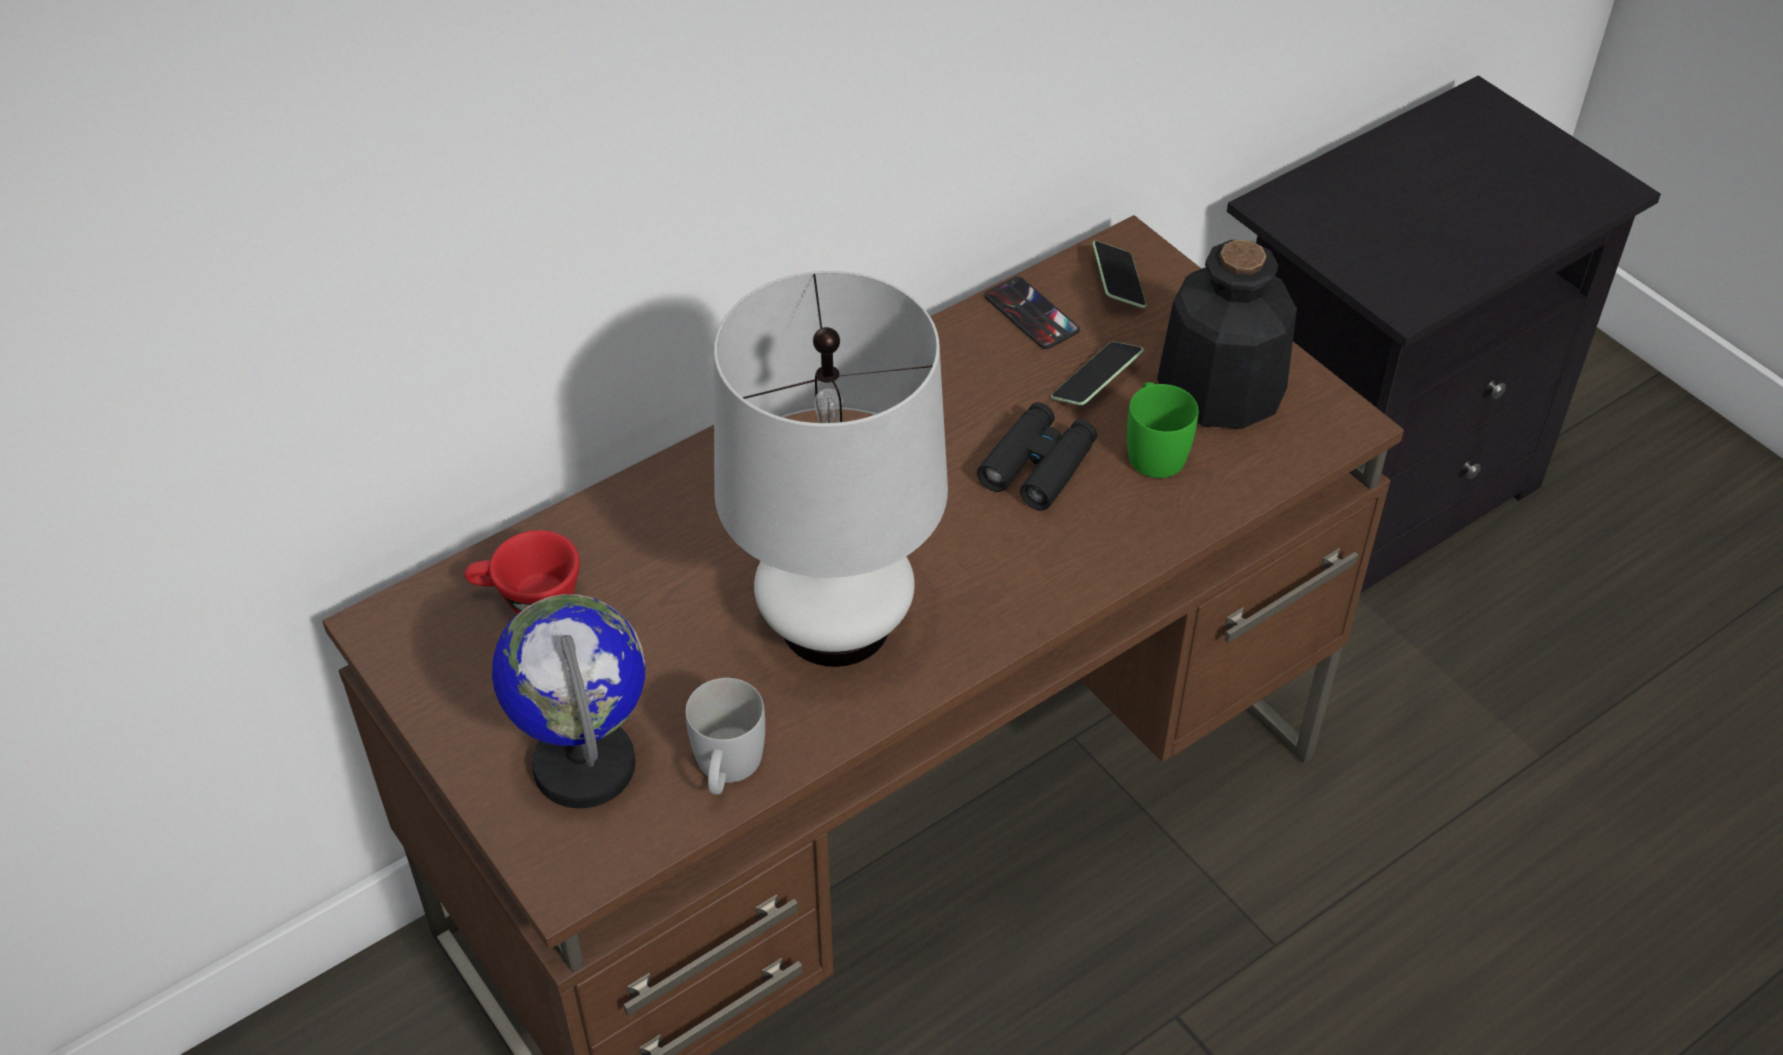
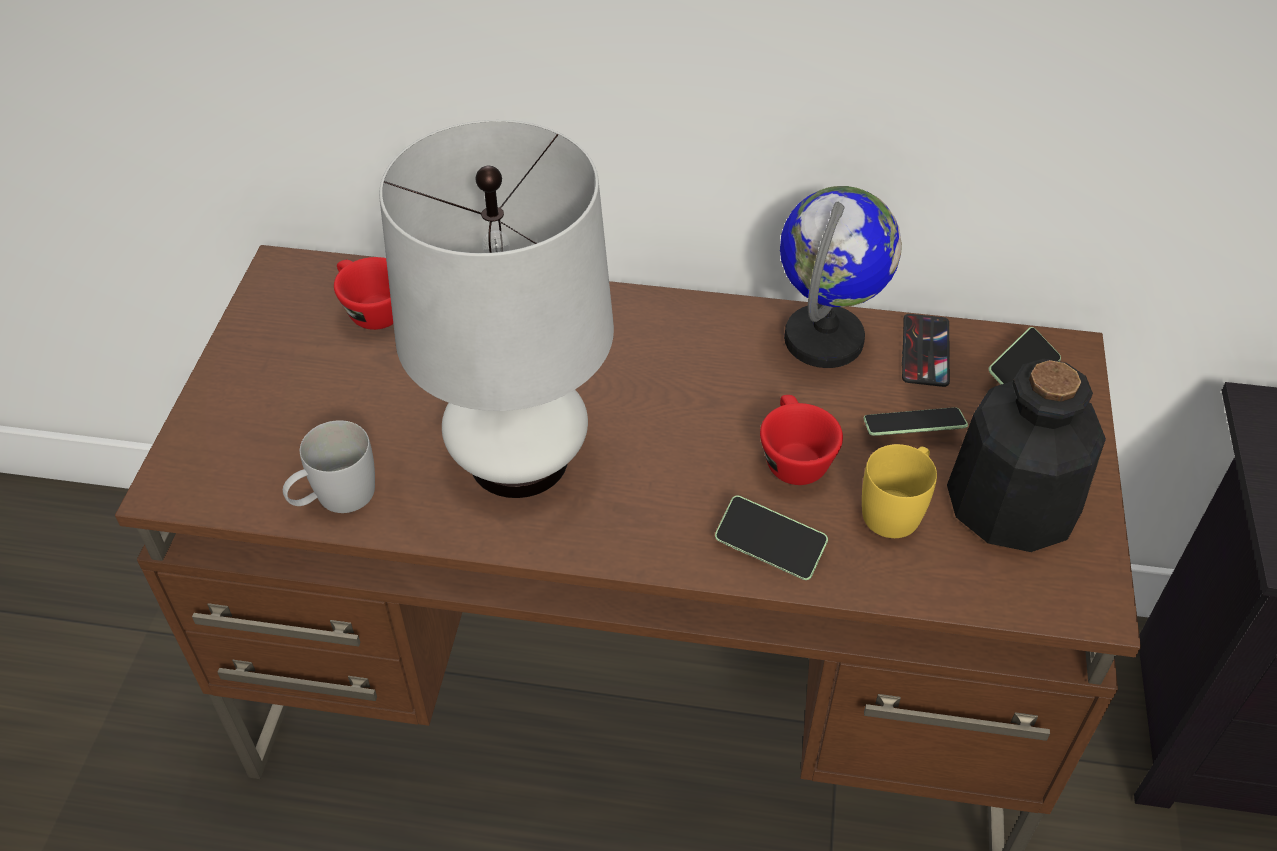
camera: 45 degrees right, 0 degrees up
(585, 765) = (268, 430): globe -> globe (825, 339)
(1038, 465) = (792, 457): black binoculars -> red cup
(1104, 543) = (769, 547): none -> phone
(1153, 449) = (897, 508): green mug -> yellow mug

